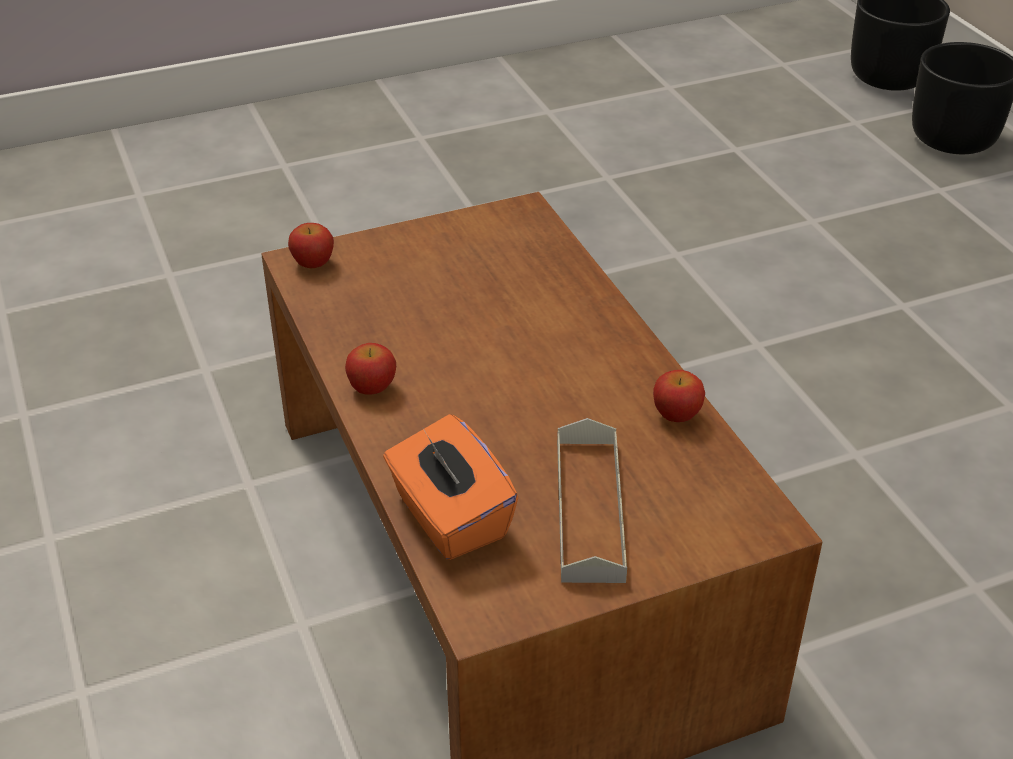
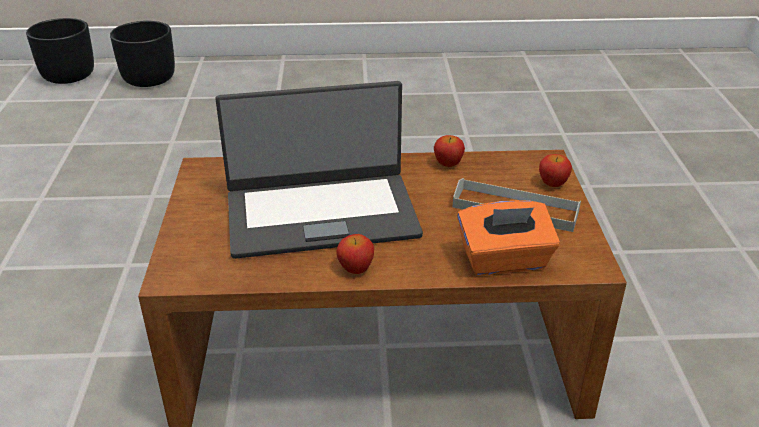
camera: 70 degrees left, 5 degrees down
(313, 263) = (180, 270): apple -> apple (553, 183)
(474, 330) = (321, 213): none -> laptop

